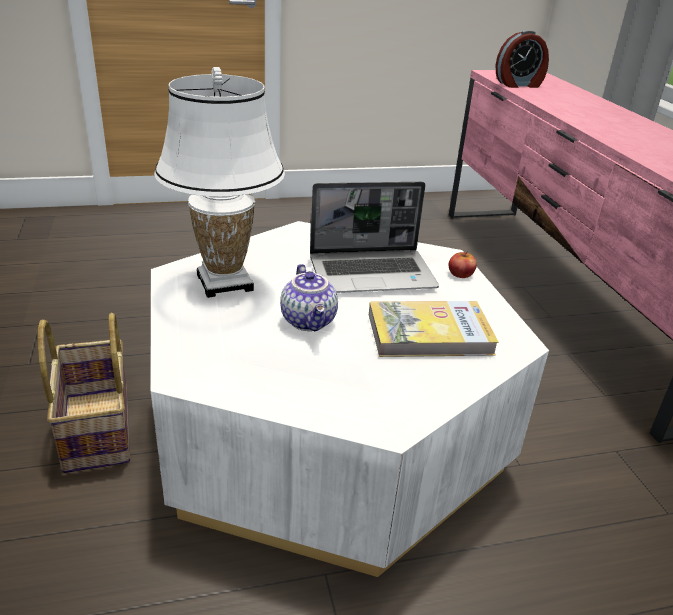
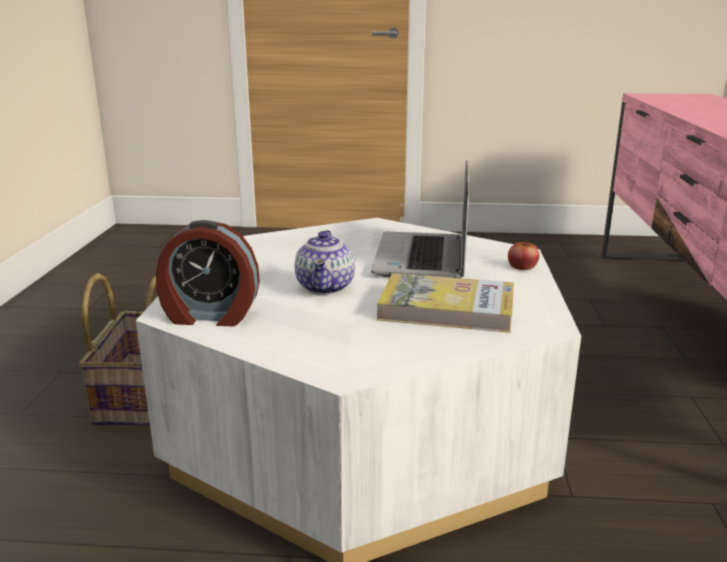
camera: 20 degrees right, 10 degrees down
(225, 283) = (267, 254): white table lamp -> none
(373, 273) = (423, 259): laptop -> laptop turned 90 degrees clockwise
(519, 84) = (668, 102): alarm clock -> alarm clock (210, 316)

